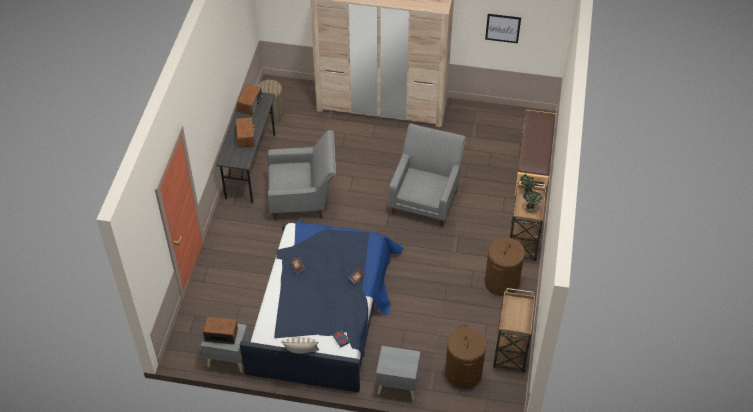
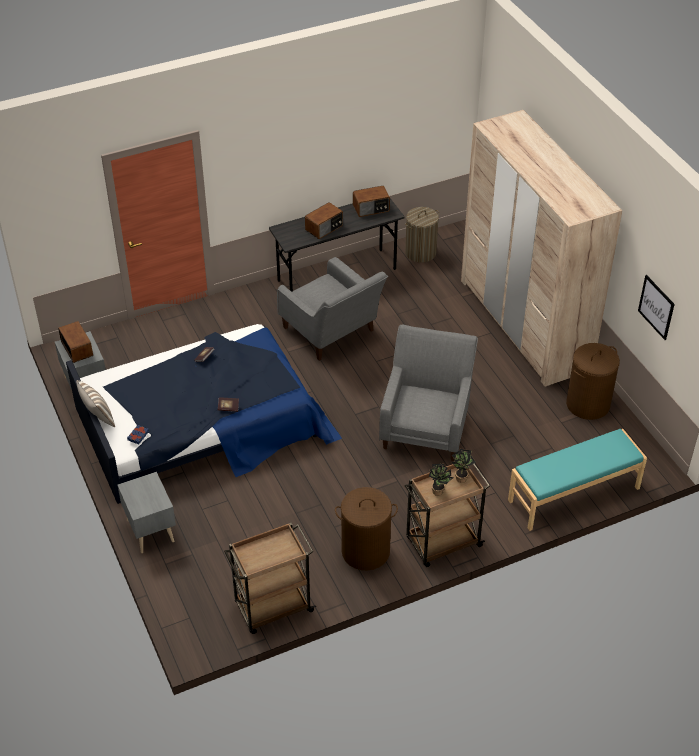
camera: 55 degrees right, 5 degrees down
(425, 198) = (426, 426): grey armchair -> grey armchair turned 60 degrees counterclockwise
(463, 372) = (209, 578): brown laundry basket -> brown laundry basket (587, 404)
(533, 164) = (574, 495): brown bench -> turquoise bench

